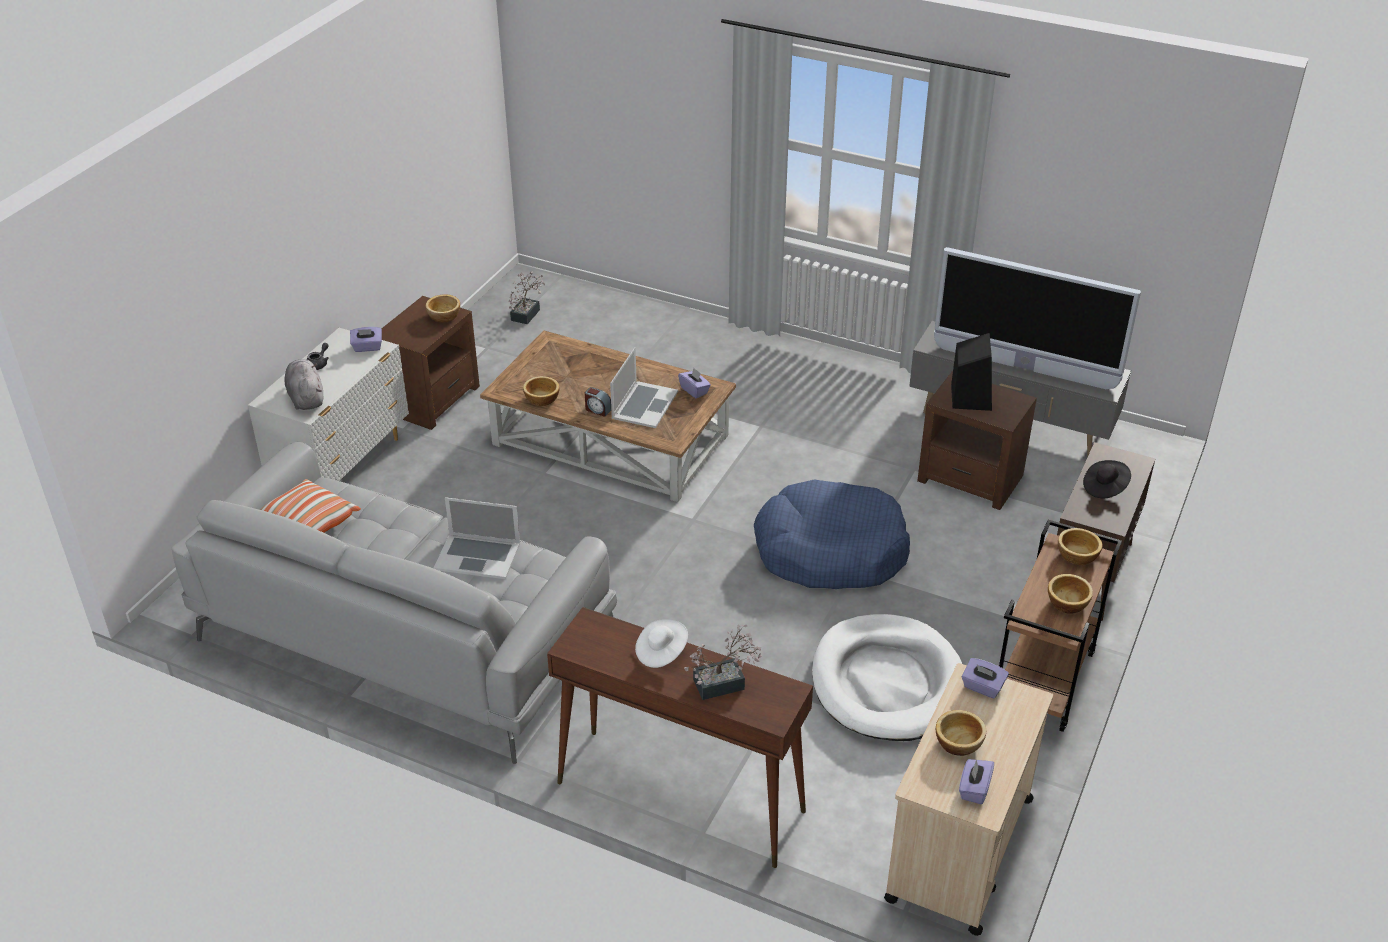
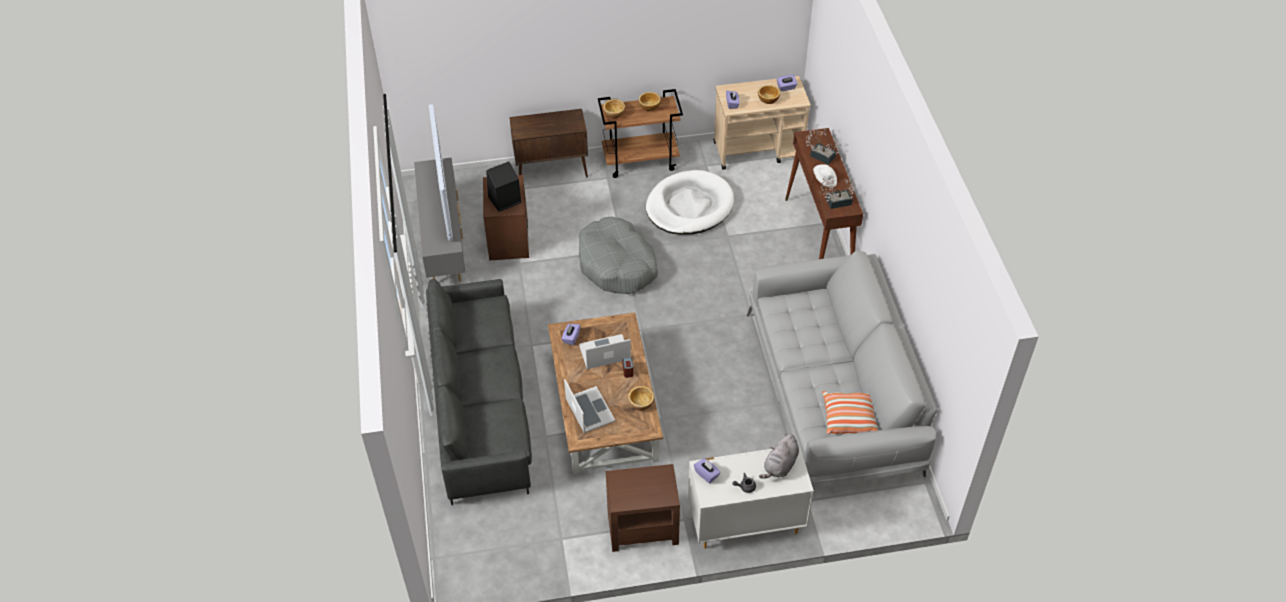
camera: 125 degrees left, 10 degrees up
(444, 316) = (624, 480): bowl -> none
(477, 556) = (798, 331): laptop -> laptop (589, 410)
(527, 313) = (500, 544): potted plant -> potted plant (835, 202)
(706, 360) = (482, 408): none -> grey sofa
(830, 551) = (617, 265): blue dog bed -> grey dog bed
(1105, 487) = (549, 125): black hat -> none

